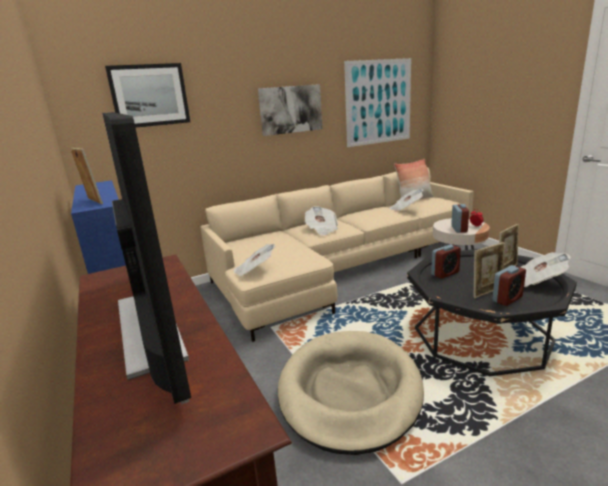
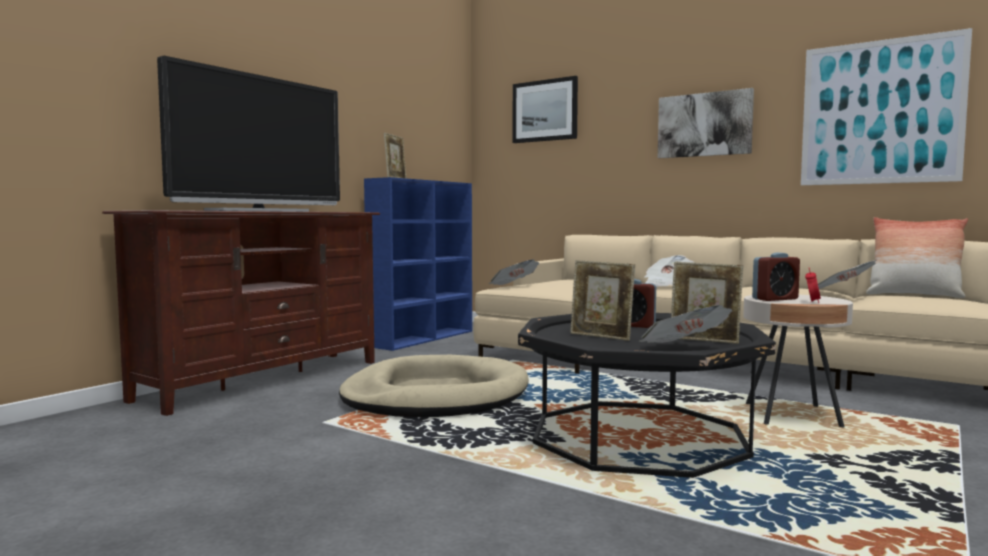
camera: 60 degrees right, 15 degrees down
(507, 299) = (592, 342): alarm clock -> none

